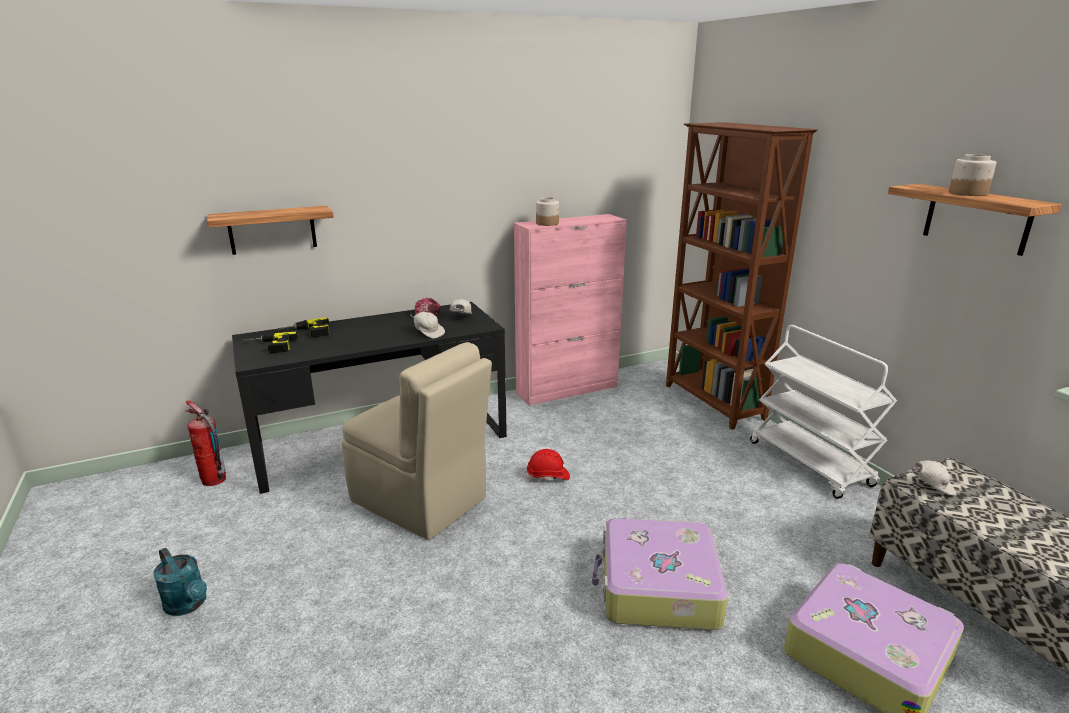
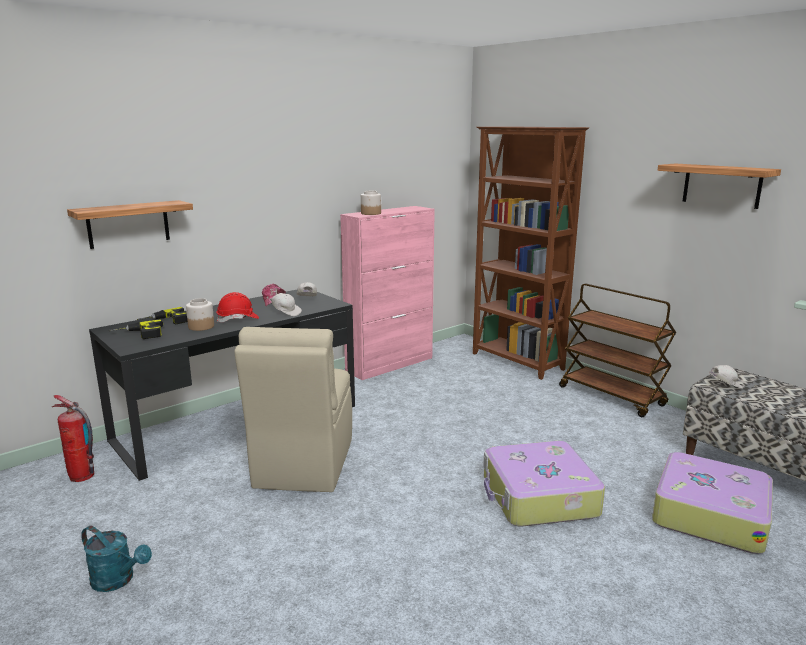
camera: 15 degrees left, 5 degrees down
(421, 501) = (303, 465): beige chair -> beige chair turned 75 degrees clockwise
(548, 476) = (408, 431): red hard hat -> red hard hat (238, 319)
(811, 464) = (612, 396): white cart -> brown cart
(967, 193) = (715, 166): jar -> jar (201, 326)

